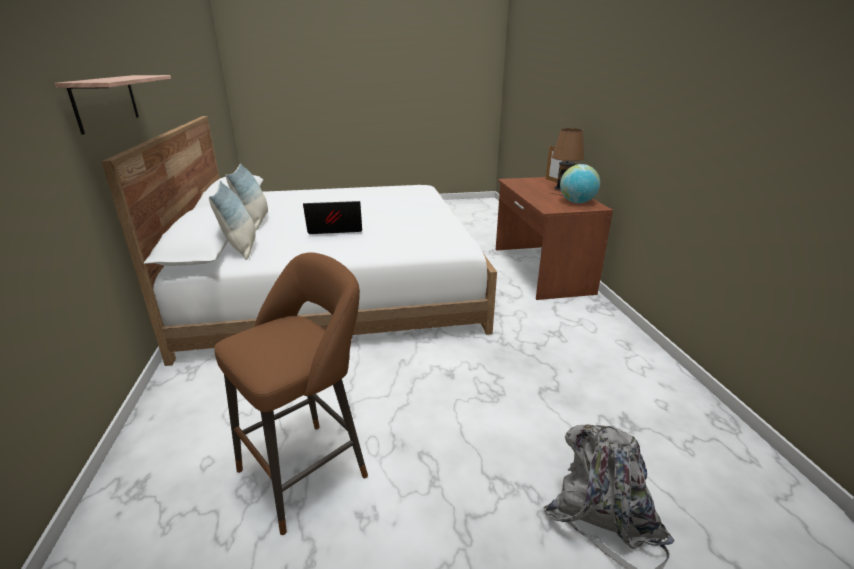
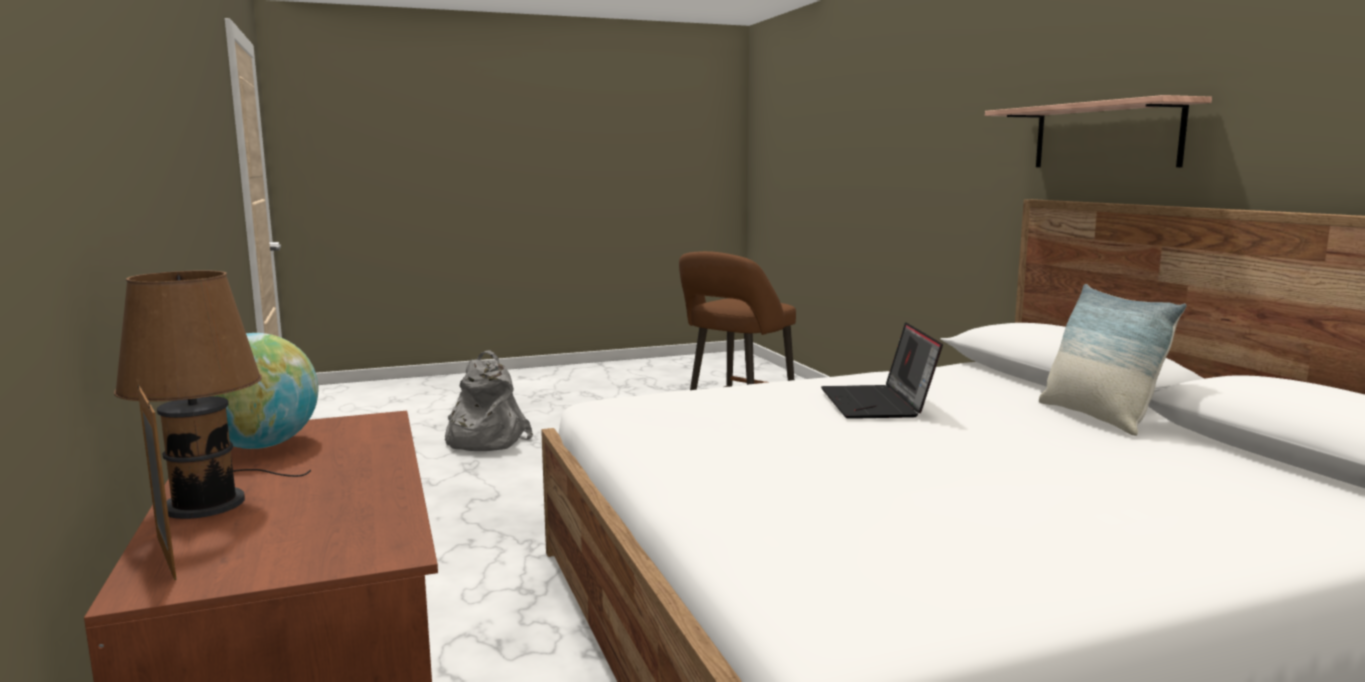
camera: 170 degrees right, 15 degrees down
(241, 248) = (984, 378): pillow -> none
(334, 229) = (878, 404): laptop -> laptop turned 105 degrees clockwise

